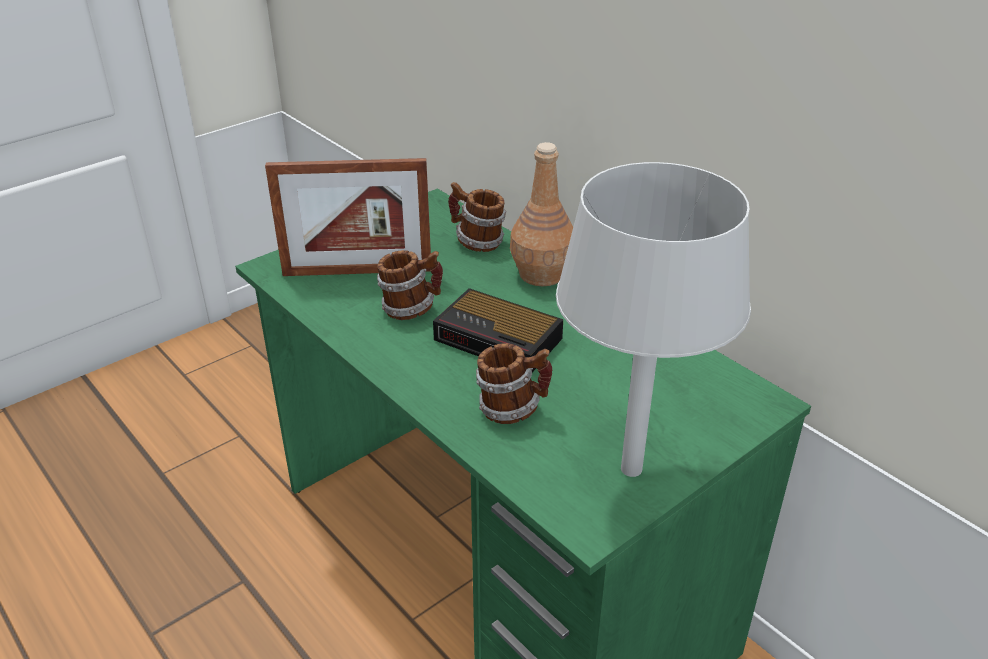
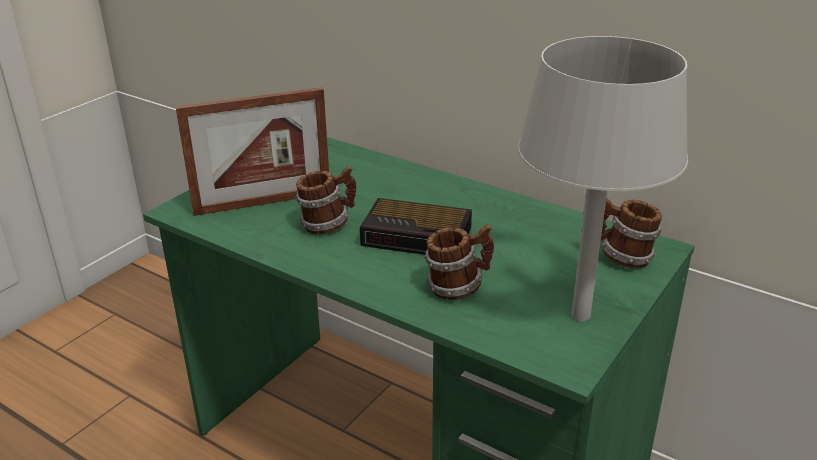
camera: 15 degrees left, 5 degrees down
(477, 242) = (359, 166): mug -> mug (623, 258)
(541, 274) = (427, 182): brown bottle -> none

